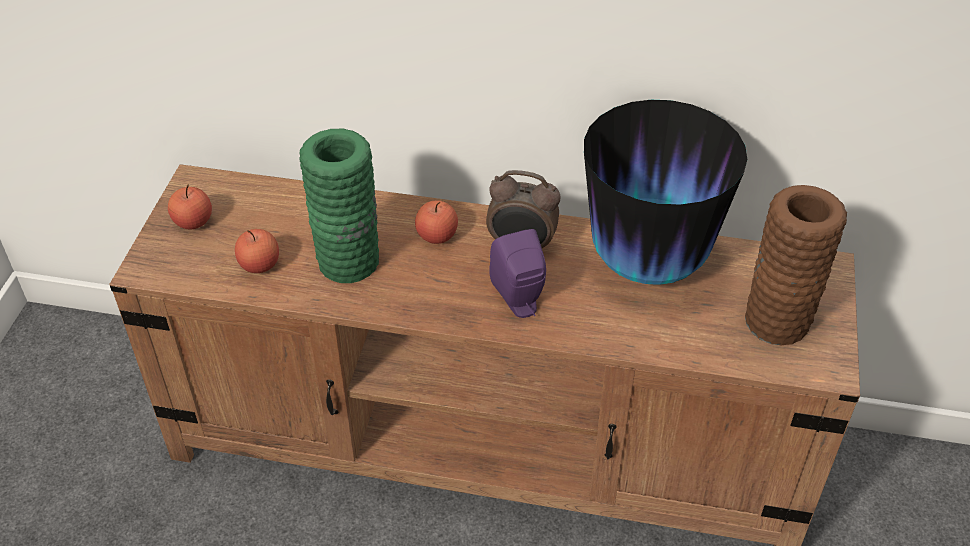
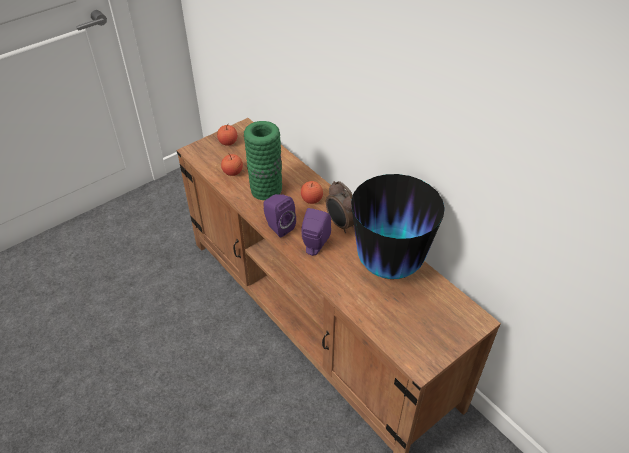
camera: 40 degrees right, 0 degrees up
(434, 306) = (278, 227): none -> purple speaker
(777, 320) = (421, 327): brown vase -> none

